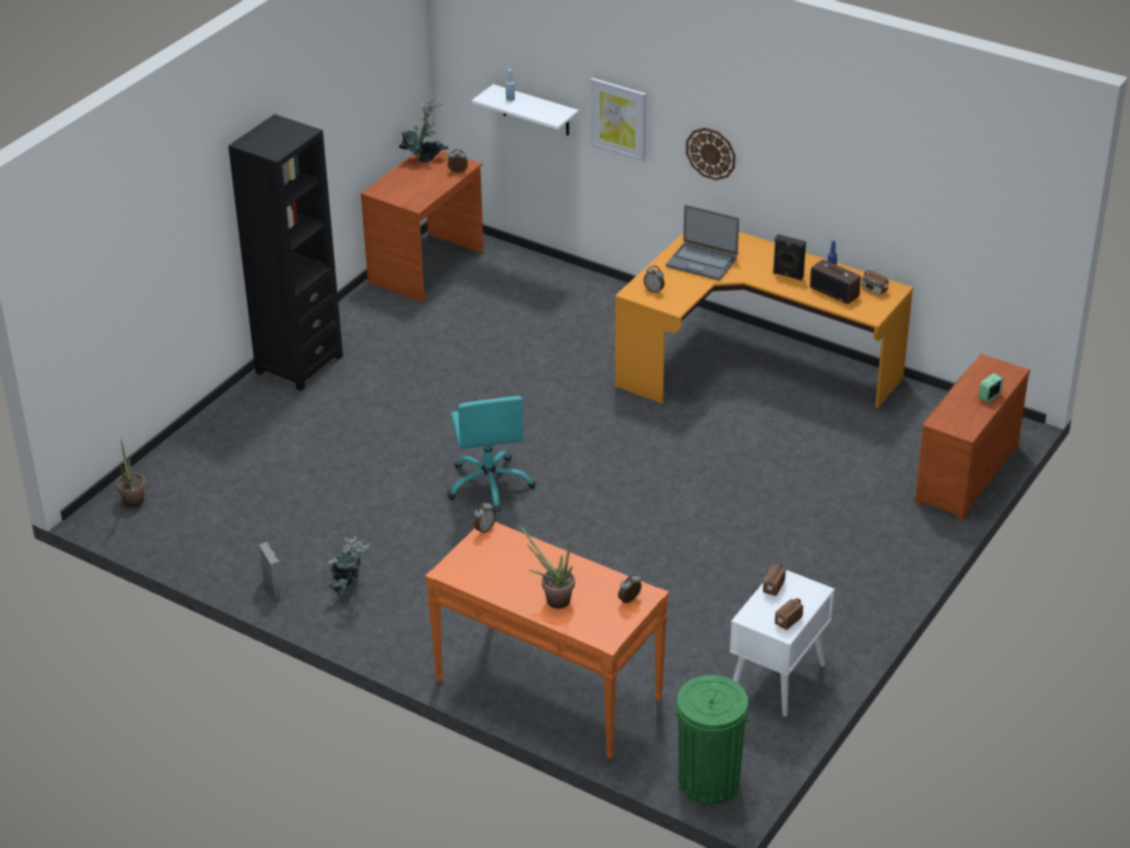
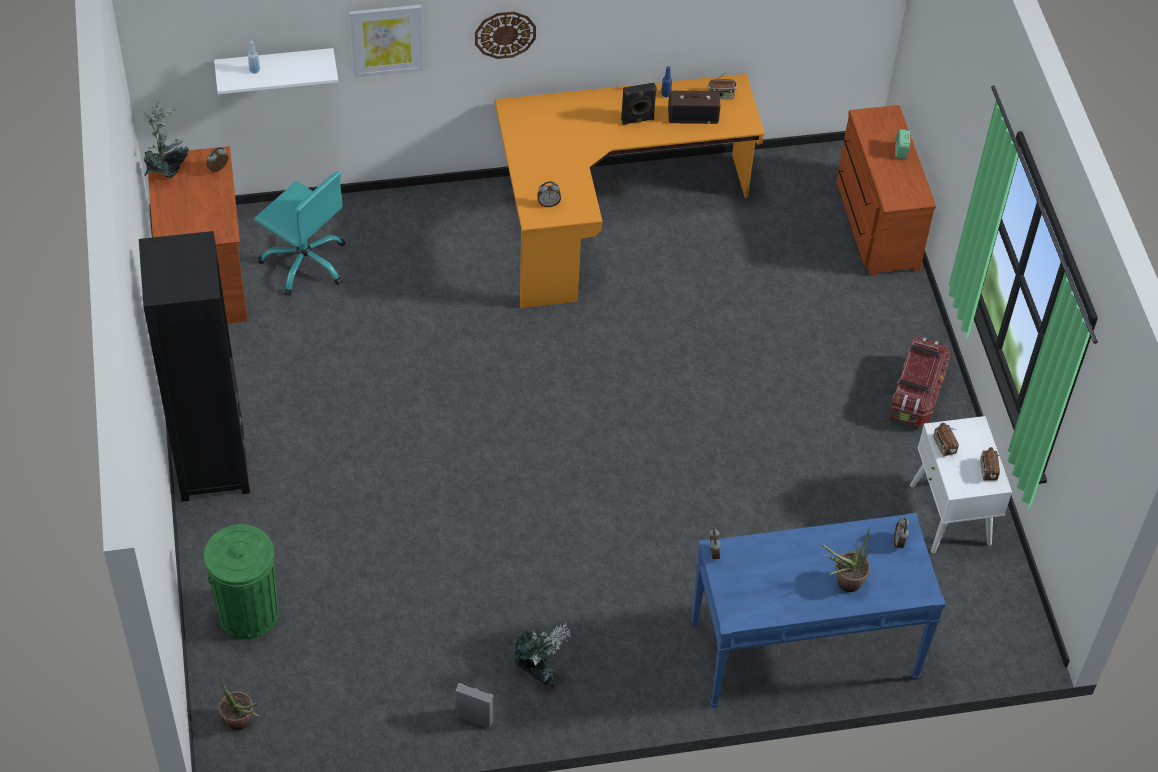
camera: 45 degrees left, 15 degrees up
(490, 484) = (532, 481): turquoise office chair -> turquoise office chair (305, 262)
(547, 689) = (803, 651): orange console table -> blue console table
(702, 262) = (553, 148): laptop -> none
(708, 781) = (1003, 644): green trash can -> green trash can (248, 613)
(852, 592) = (916, 394): none -> storage box

